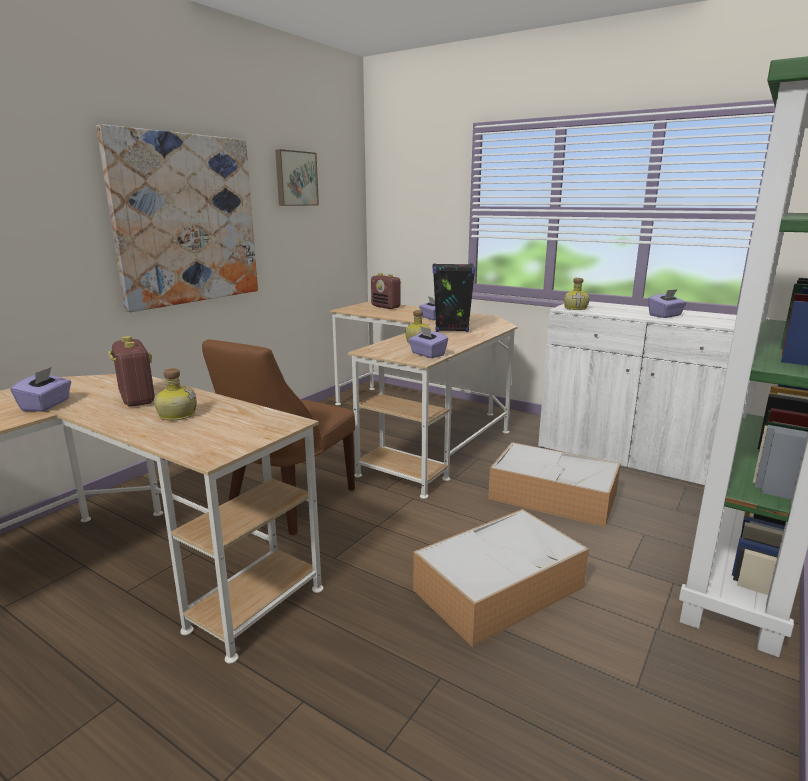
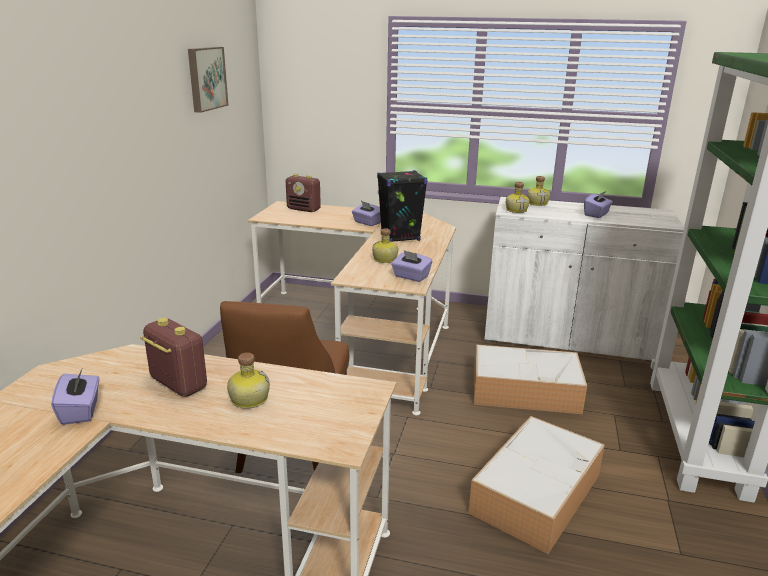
camera: 20 degrees left, 5 degrees up
(187, 220) = (119, 147): picture -> none
(606, 305) = (537, 203): none -> bottle

